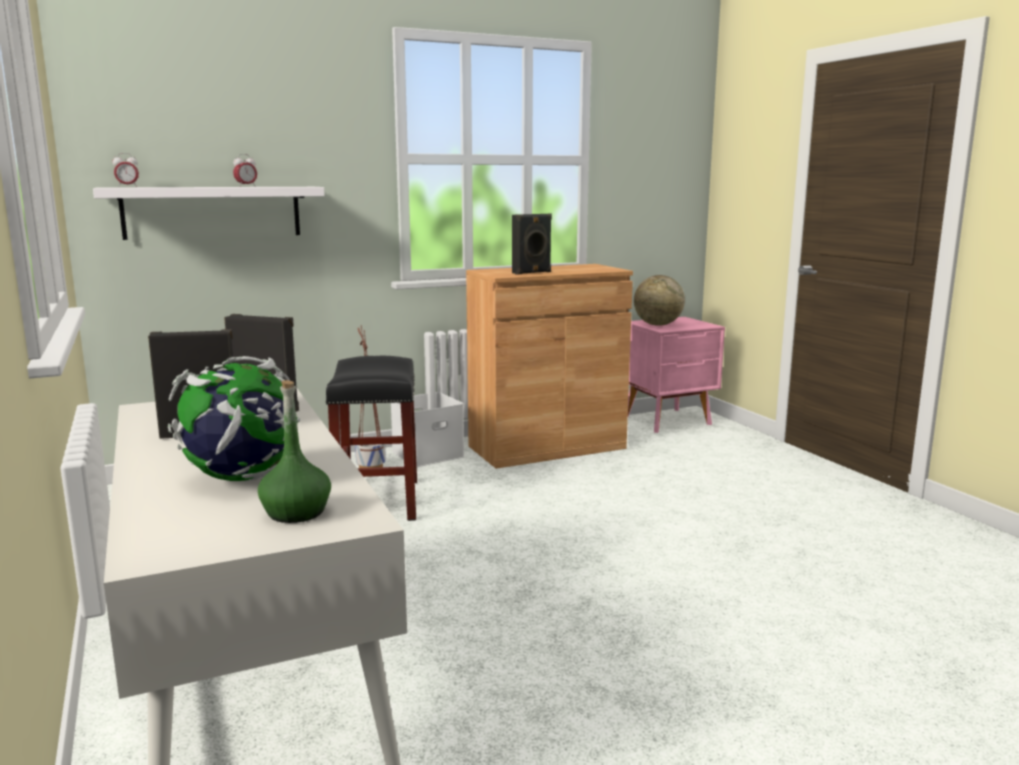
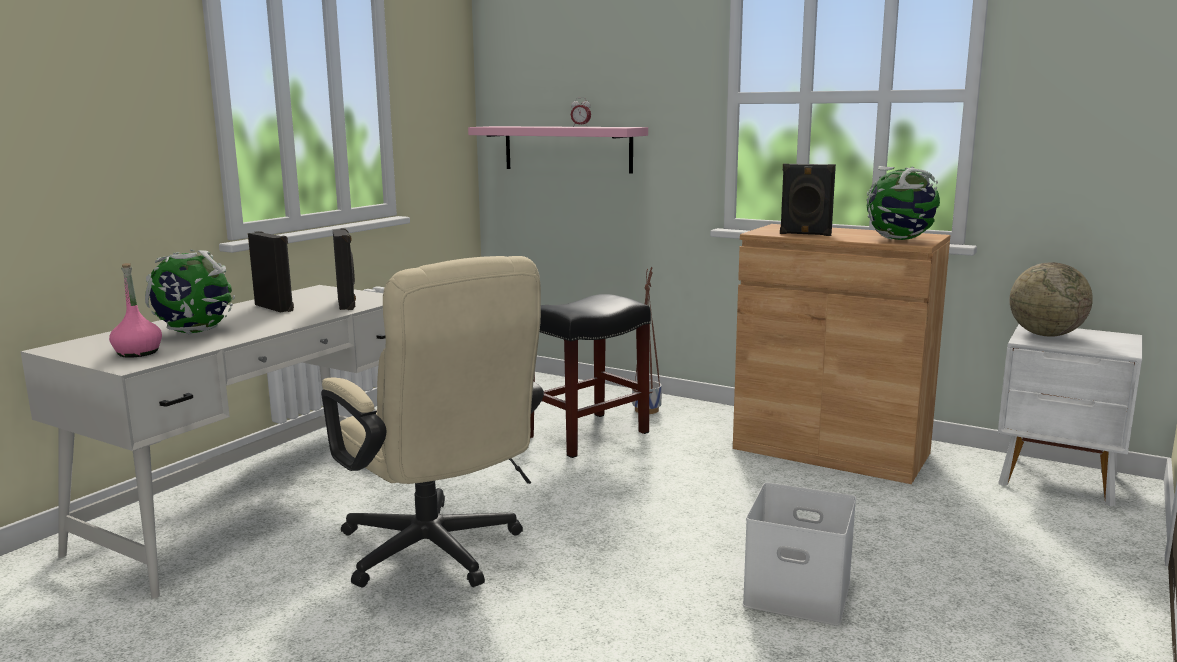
camera: 55 degrees right, 0 degrees up
(127, 187) = (505, 126): alarm clock -> none
(212, 212) = (567, 148): white shelf -> pink shelf
(296, 512) = (138, 353): green bottle -> pink bottle
(428, 453) = (714, 416): white storage box -> white storage box (800, 591)
(523, 628) = (438, 555): none -> beige office chair
(595, 269) = (900, 239): none -> globe
(668, 421) = (1060, 480): pink nightstand -> white nightstand

